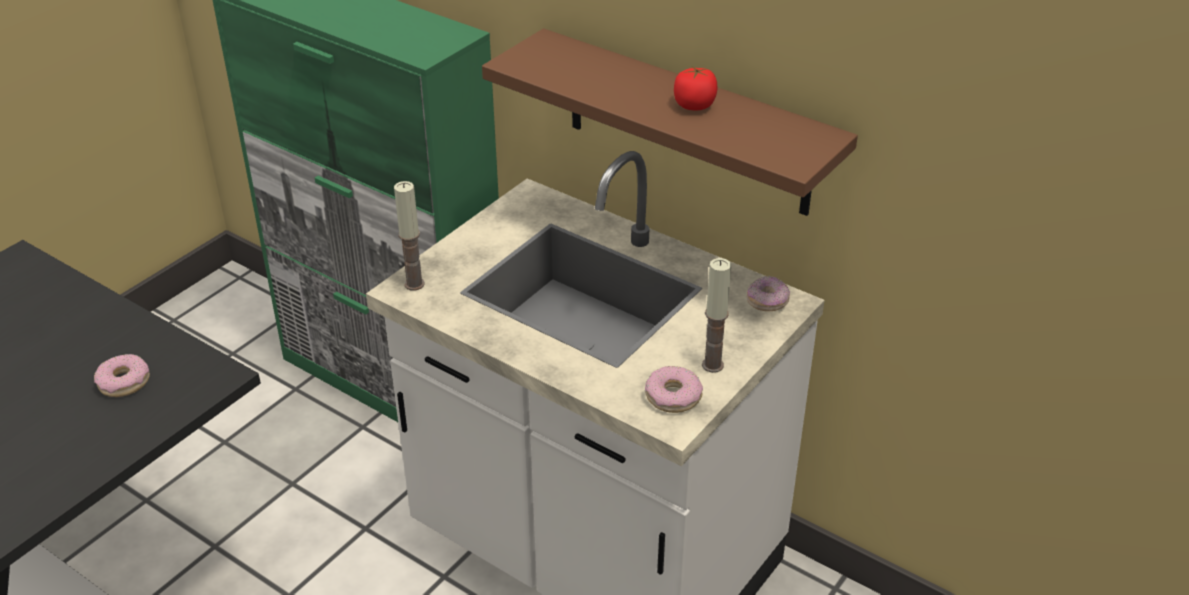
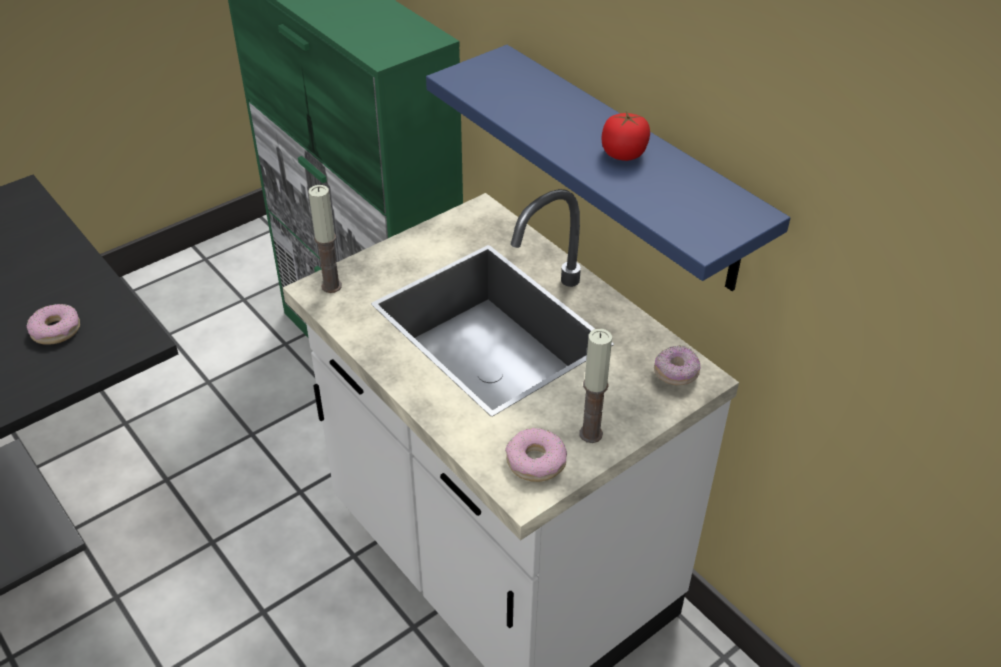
camera: 15 degrees right, 5 degrees up
(688, 123) = (629, 169): brown shelf -> blue shelf

